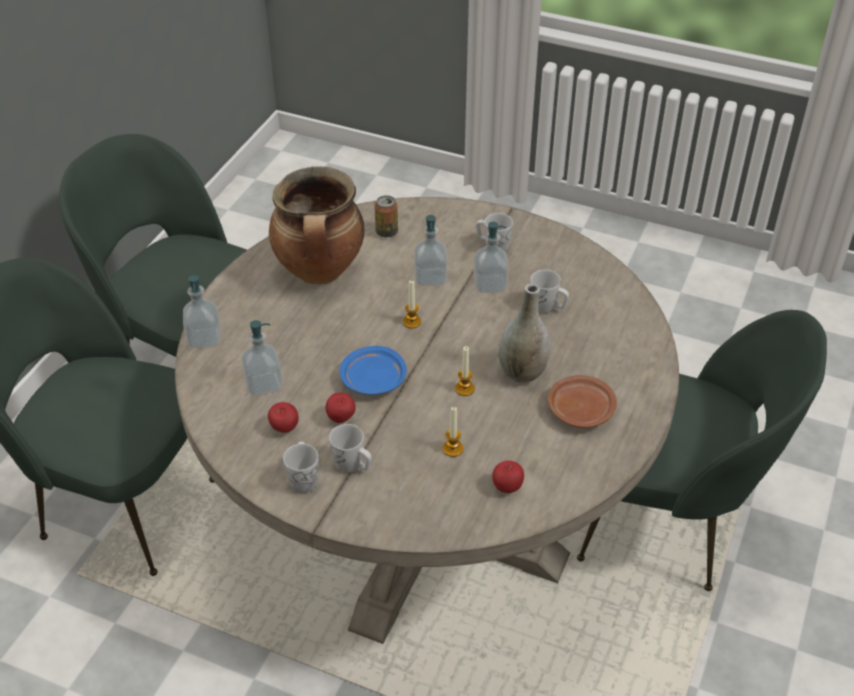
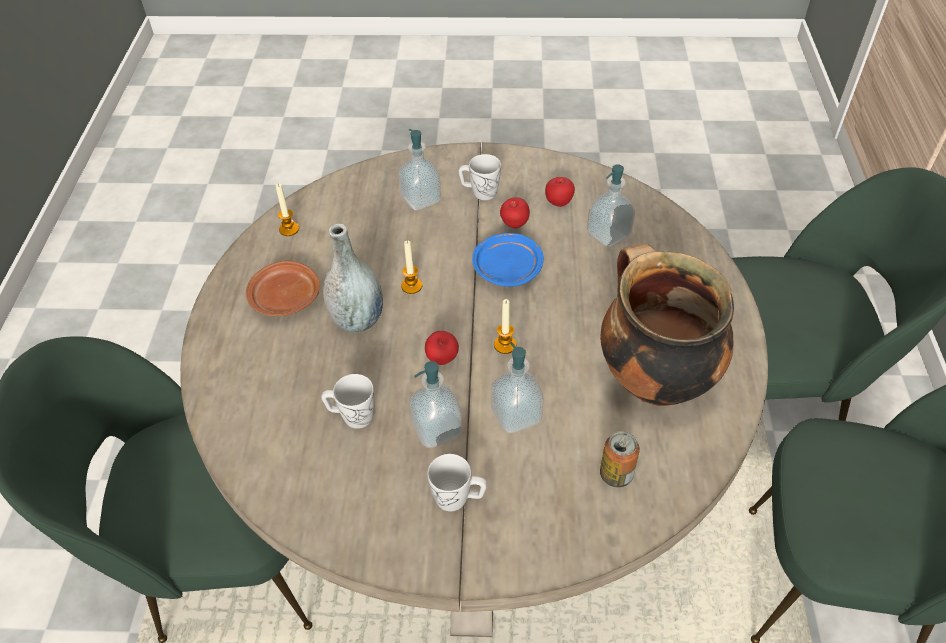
camera: 160 degrees right, 5 degrees up
(204, 338) = (705, 260): soap dispenser -> soap dispenser (421, 199)
(303, 478) = (514, 173): white mug -> none
(452, 449) = (399, 228): candle -> candle (289, 229)
(507, 488) = (338, 211): apple -> apple (442, 360)

